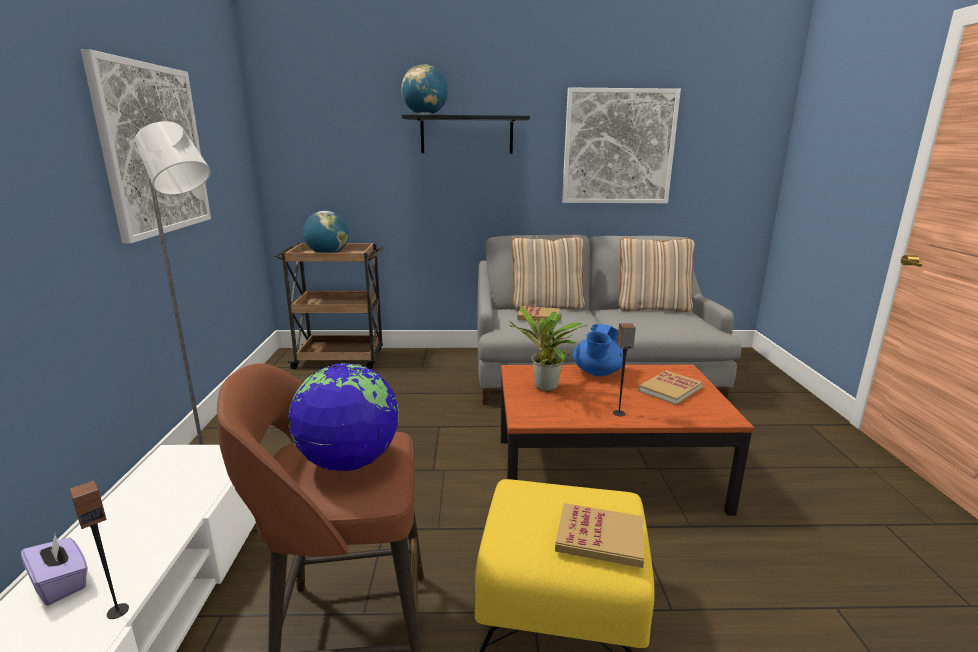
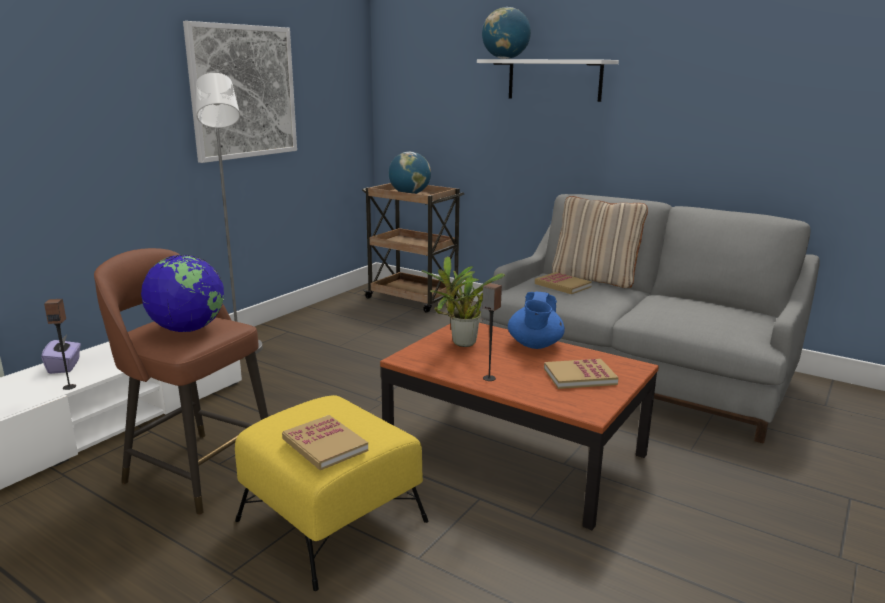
camera: 35 degrees right, 0 degrees up
(466, 135) = (554, 80): black shelf -> white shelf
(597, 373) = (535, 345): blue teapot -> blue teapot turned 45 degrees counterclockwise
(618, 147) = (730, 97): picture -> none
(652, 308) = (718, 304): beige pillow -> none

